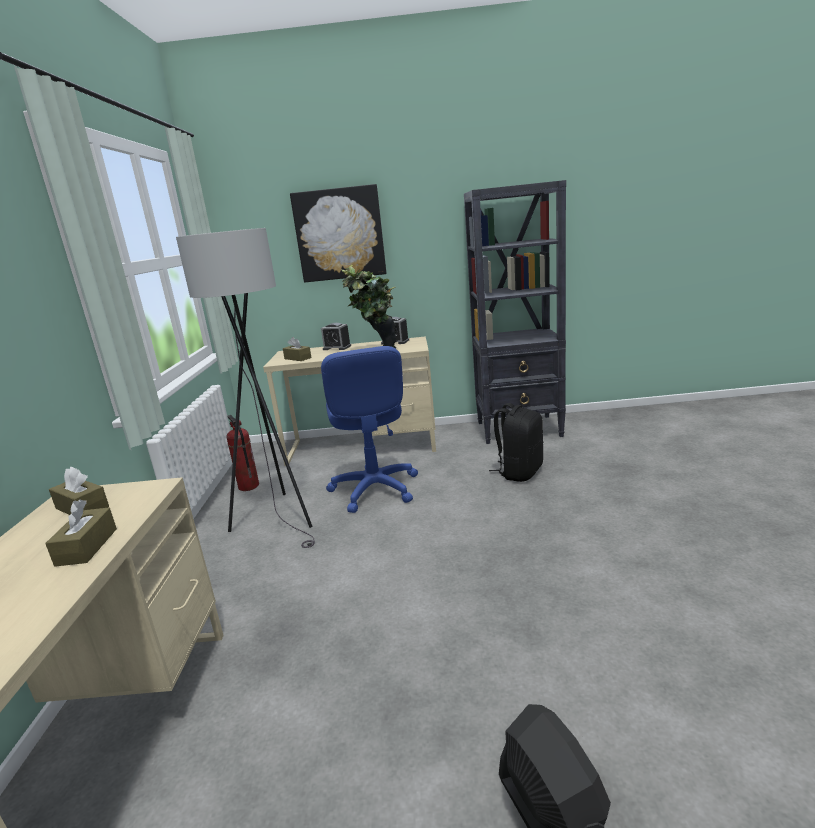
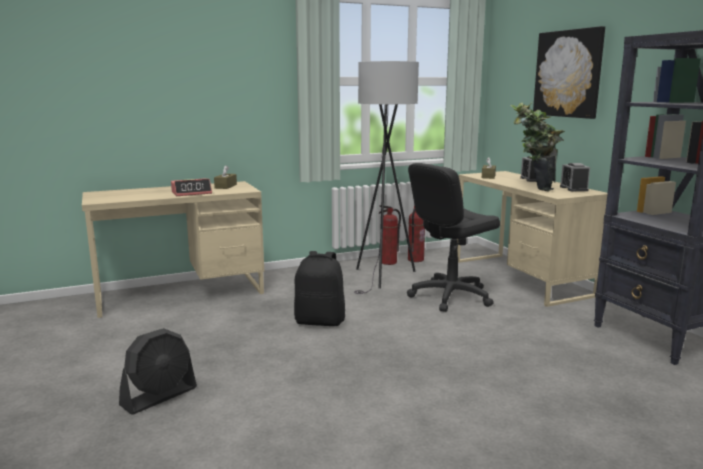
camera: 65 degrees right, 5 degrees down
(87, 547) = (192, 193): brown tissue box -> alarm clock
(234, 505) = (388, 262): none -> fire extinguisher
(374, 489) = (450, 296): blue office chair -> black office chair
(519, 472) = (548, 349): black backpack -> black backpack (320, 321)

